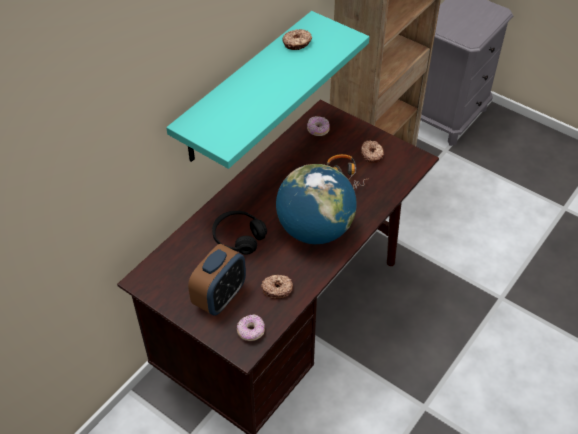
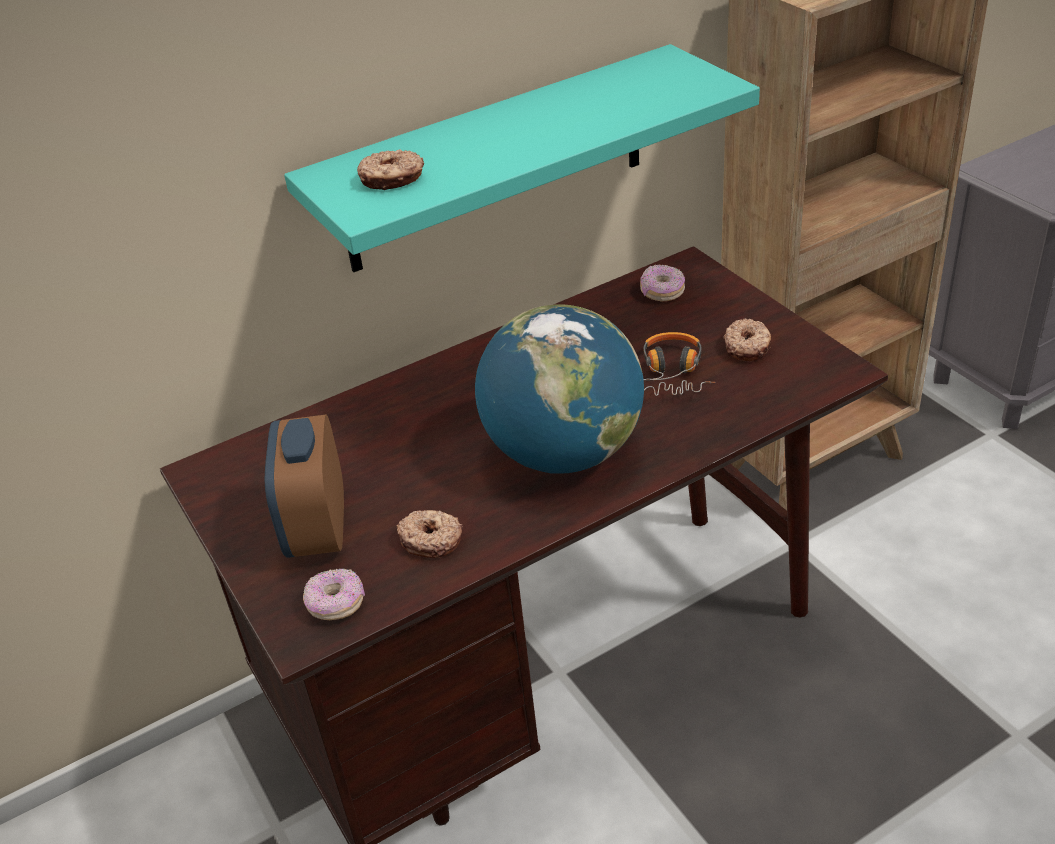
camera: 25 degrees right, 10 degrees down
(220, 297) = (317, 530): alarm clock -> alarm clock turned 120 degrees clockwise
(238, 237) = (413, 438): black headphones -> none
(297, 43) = (609, 85): donut -> donut (392, 179)

